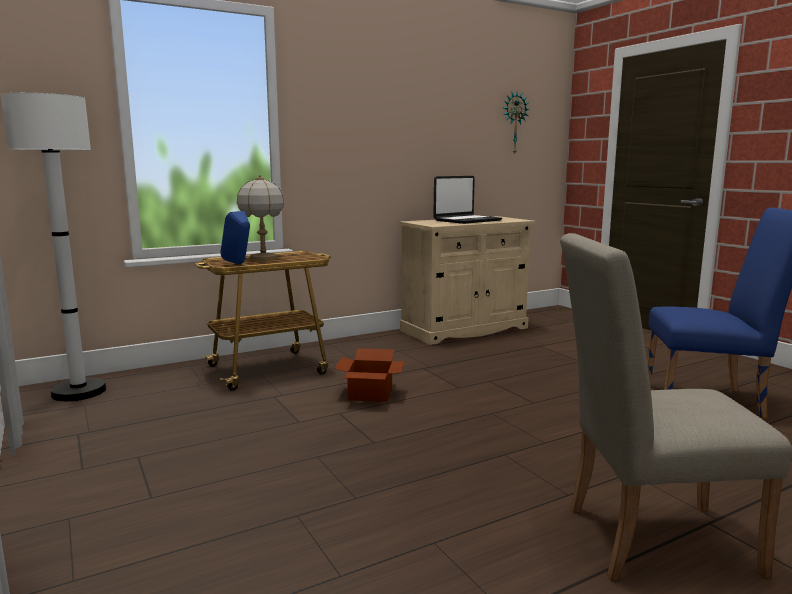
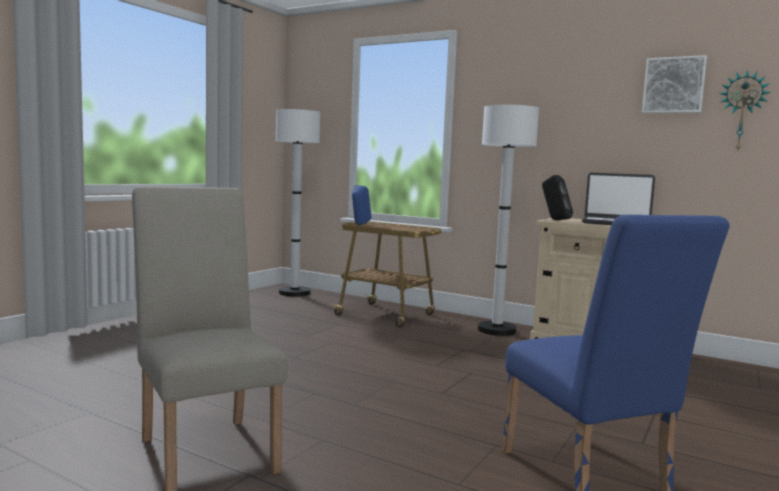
camera: 60 degrees right, 5 degrees down
(263, 258) = (394, 226): table lamp -> none
(369, 394) = (379, 343): cardboard box -> none
(380, 344) = (496, 330): none -> white floor lamp
(430, 224) = (554, 220): none -> black speaker
(474, 98) = (673, 85): none -> picture

